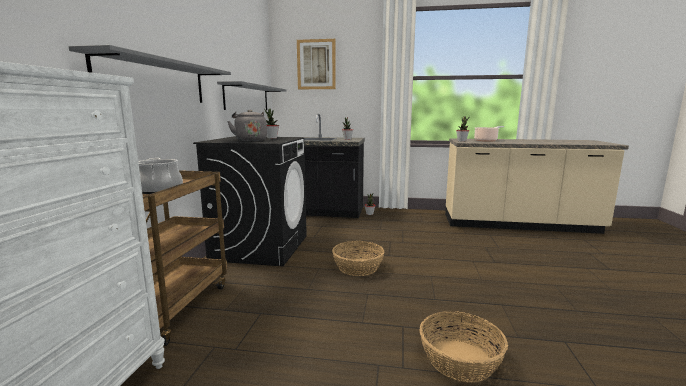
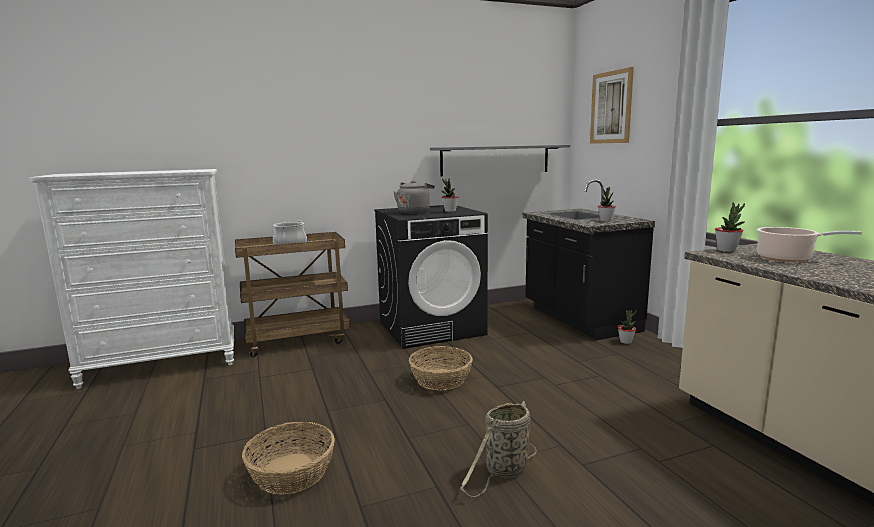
camera: 60 degrees right, 0 degrees up
(156, 82) = (333, 158): grey shelf -> none
(493, 281) = (504, 471): none -> basket

